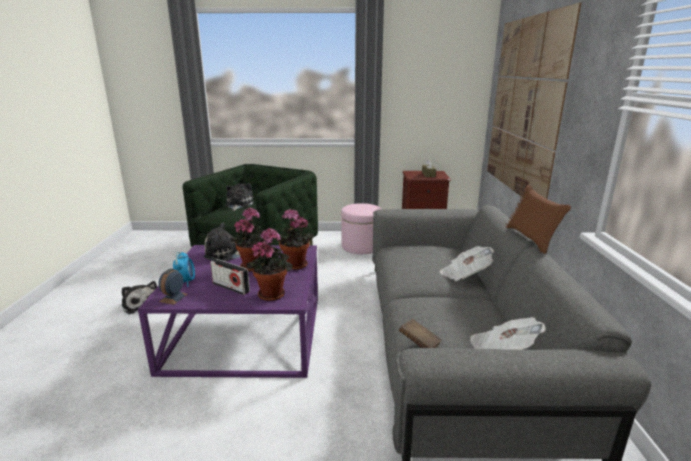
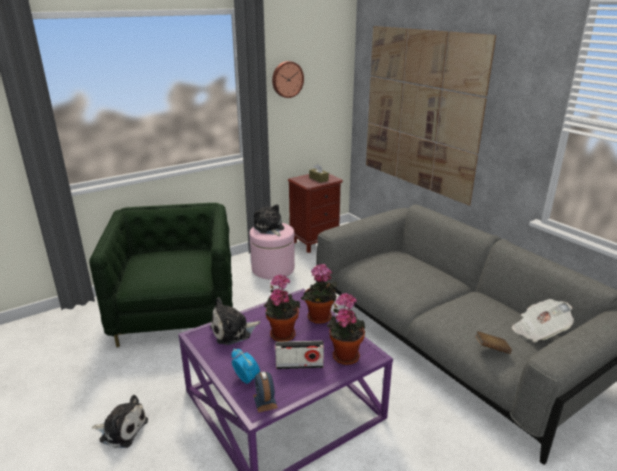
camera: 35 degrees left, 5 degrees up
(238, 204) = (147, 264): plush toy -> plush toy (269, 228)
(410, 75) = (287, 79): none -> wall clock
(465, 275) = (442, 275): newspaper -> none
(531, 239) = (489, 233): brown pillow -> none

